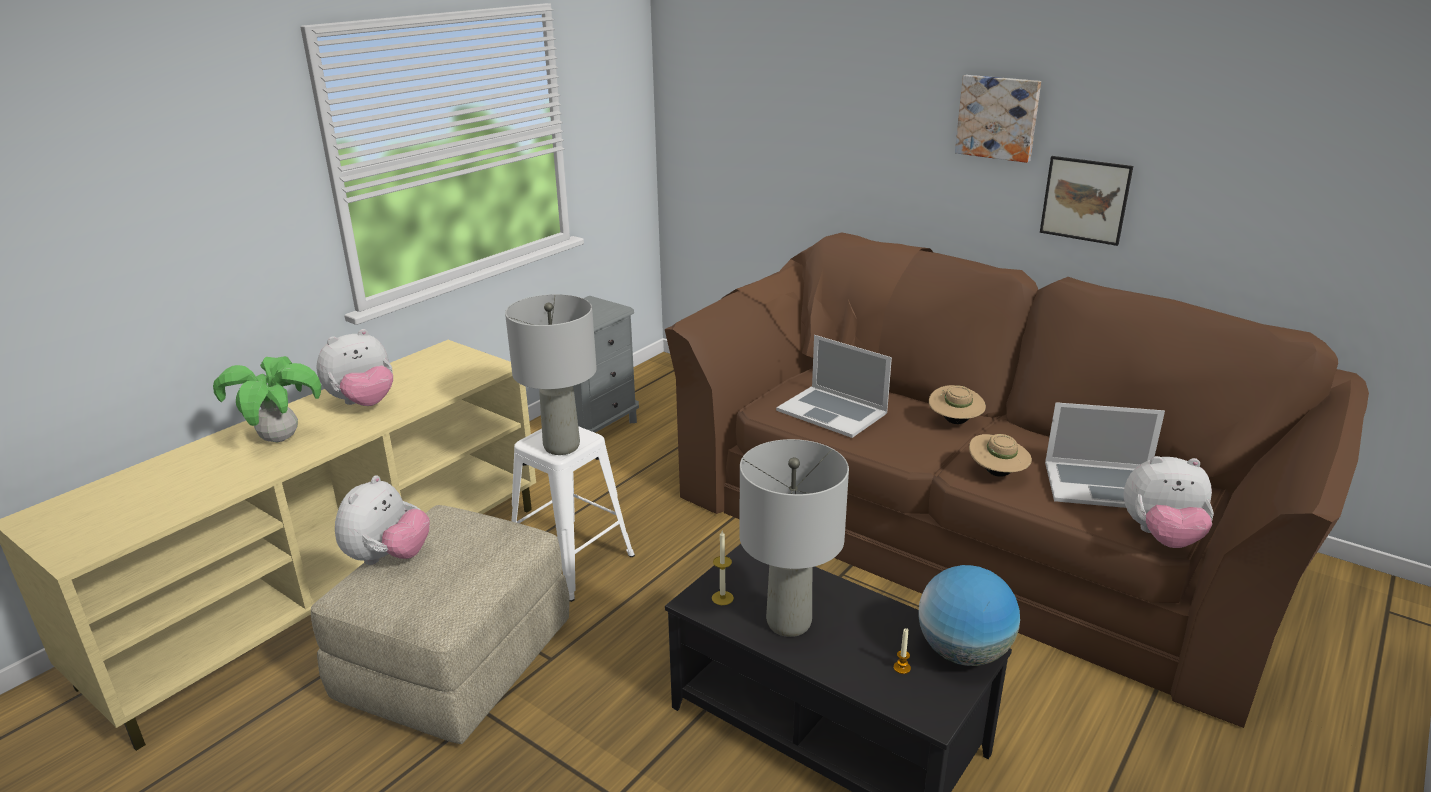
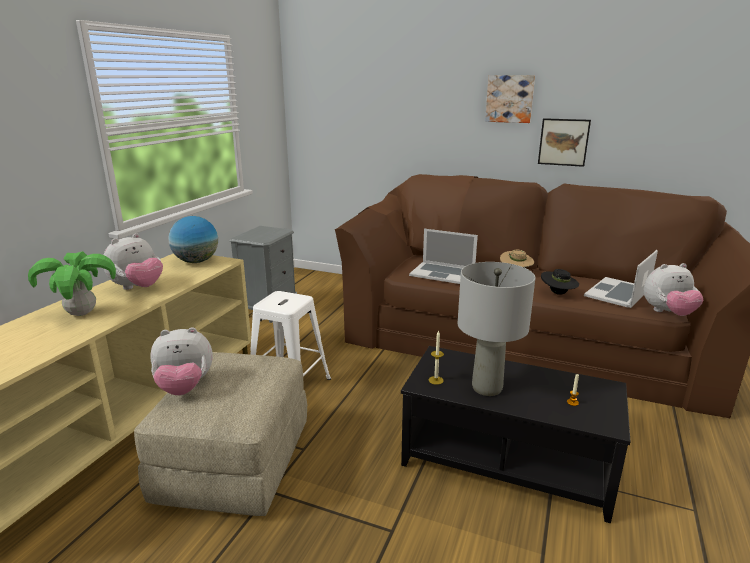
camera: 15 degrees left, 5 degrees down
(388, 558) = (185, 388): plush toy -> plush toy turned 75 degrees clockwise
(561, 447) = (287, 304): grey table lamp -> none
(963, 653) = (601, 389): globe -> globe (196, 261)
(997, 474) = (558, 293): beige hat -> black hat
(1103, 485) = (618, 293): laptop -> laptop turned 135 degrees clockwise

